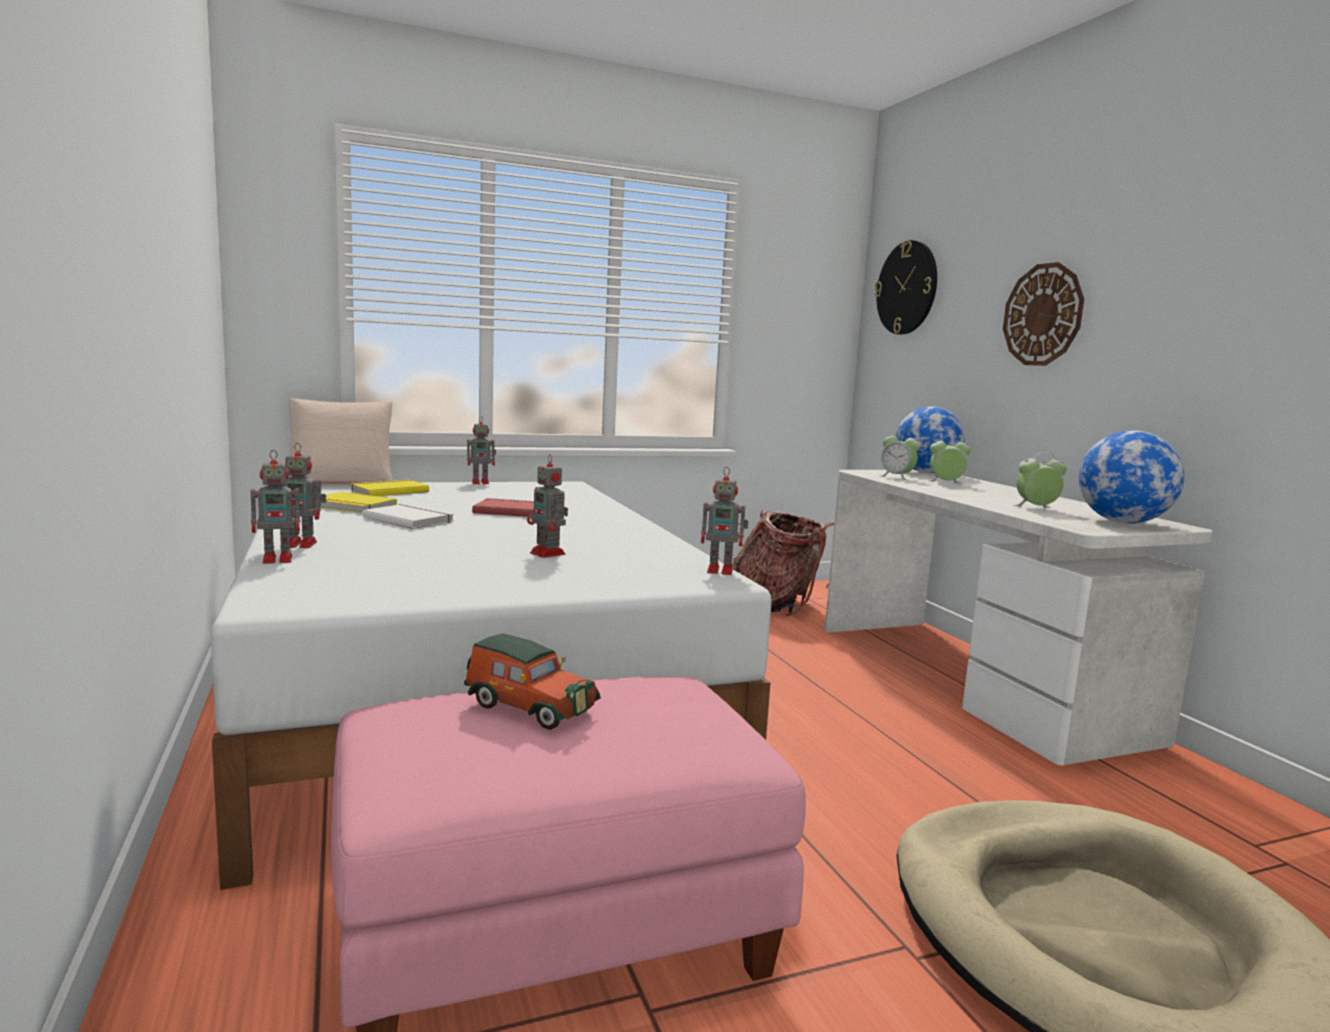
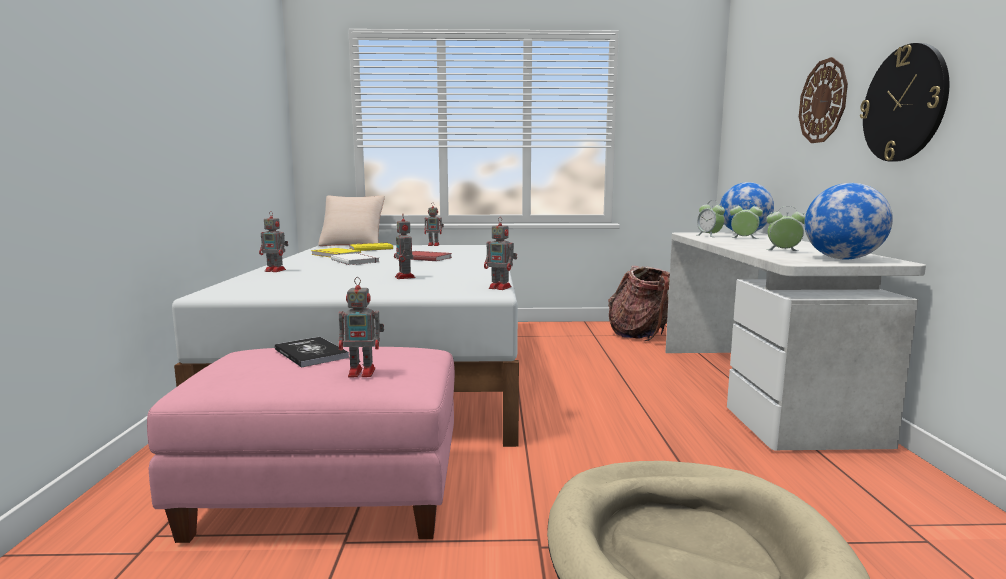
camera: 20 degrees right, 0 degrees up
(279, 559) = (252, 276): toy robot -> toy robot (363, 372)
(528, 706) = (311, 353): toy car -> book
(907, 288) = (746, 95): wall clock -> wall clock (904, 104)

